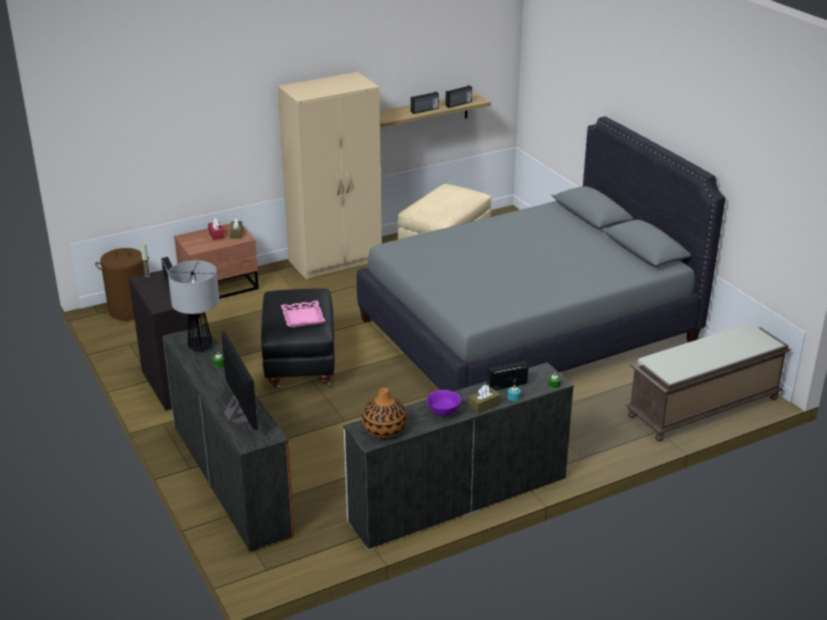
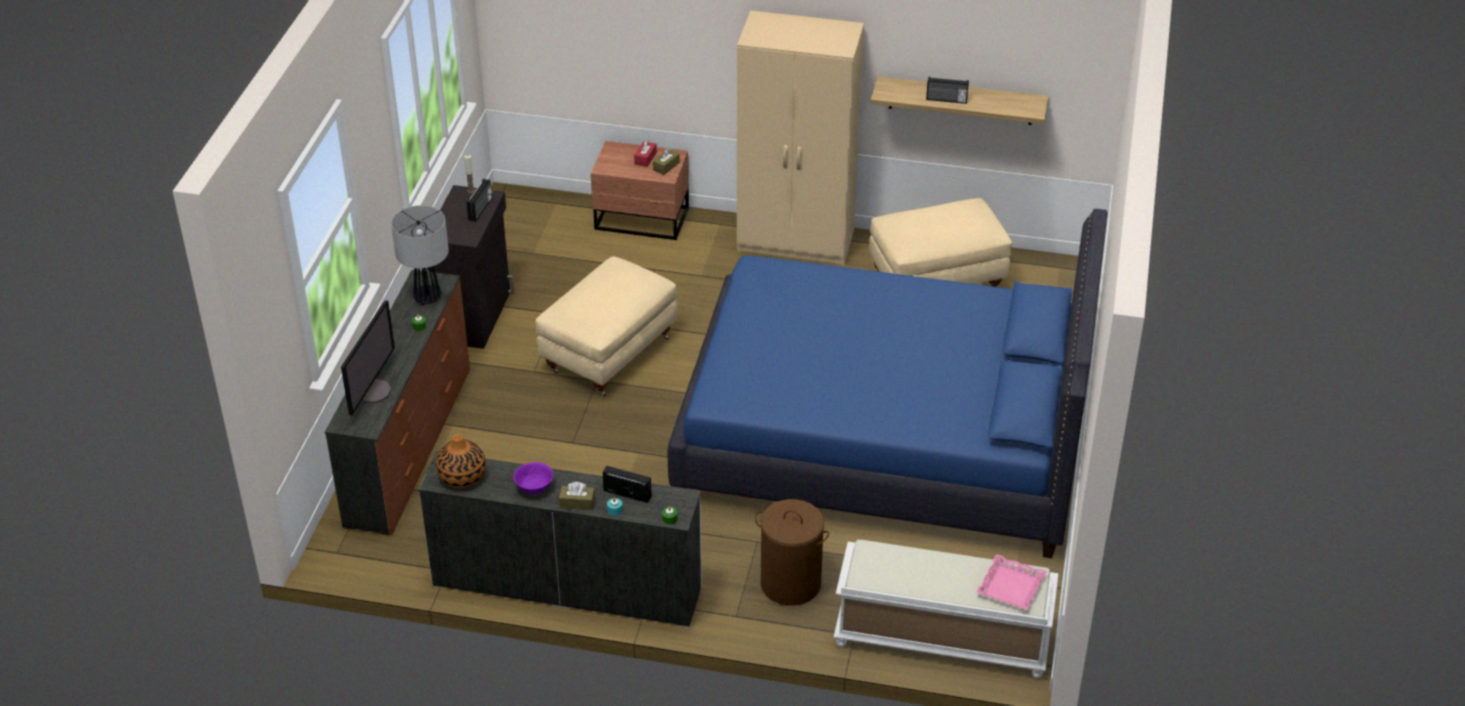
camera: 40 degrees right, 10 degrees up
(129, 310) = (529, 206): brown laundry basket -> brown laundry basket (790, 583)
(299, 363) = (609, 353): black ottoman -> beige ottoman
(303, 317) = (599, 307): pink tray -> pink tray (1011, 587)
(459, 104) = (1000, 107): radio -> none
(527, 330) = (883, 438): grey bed -> blue bed
(703, 408) = (940, 639): brown bench -> white bench

